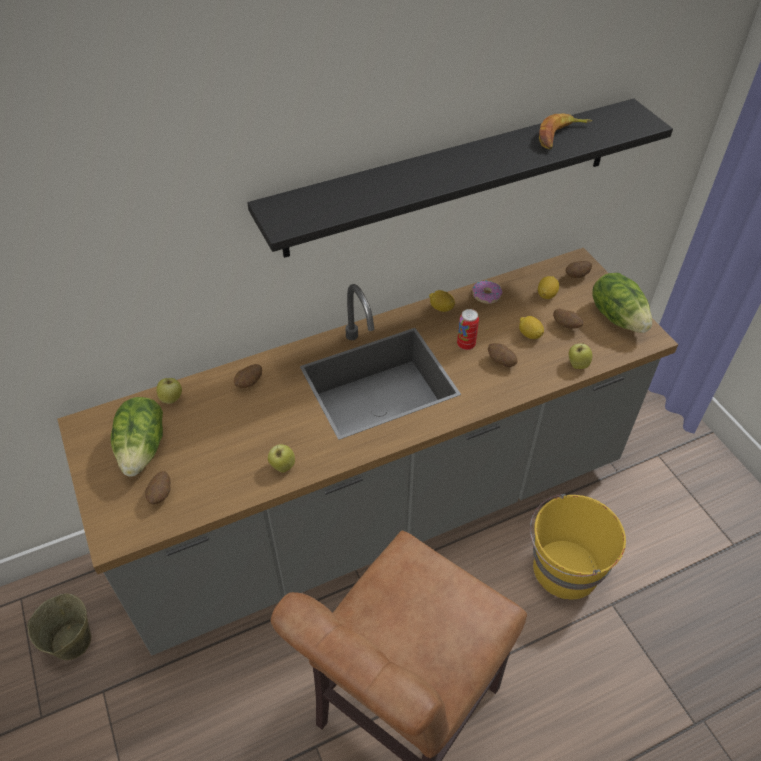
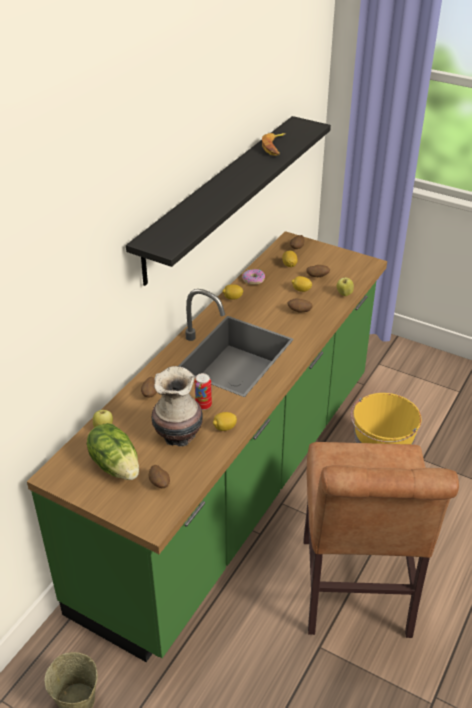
camera: 35 degrees left, 10 degrees down
(230, 450) = (179, 436): none -> vase
(282, 466) = (224, 428): apple -> lemon
(380, 512) = (236, 486): grey counter -> green counter
(466, 345) = (269, 311): can -> can (203, 405)
(618, 317) = (341, 260): lettuce -> none

